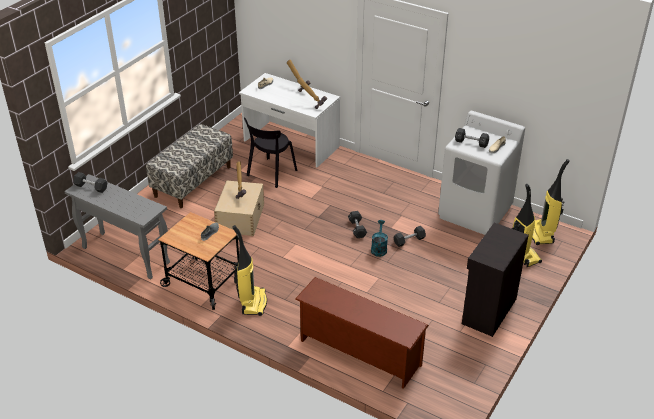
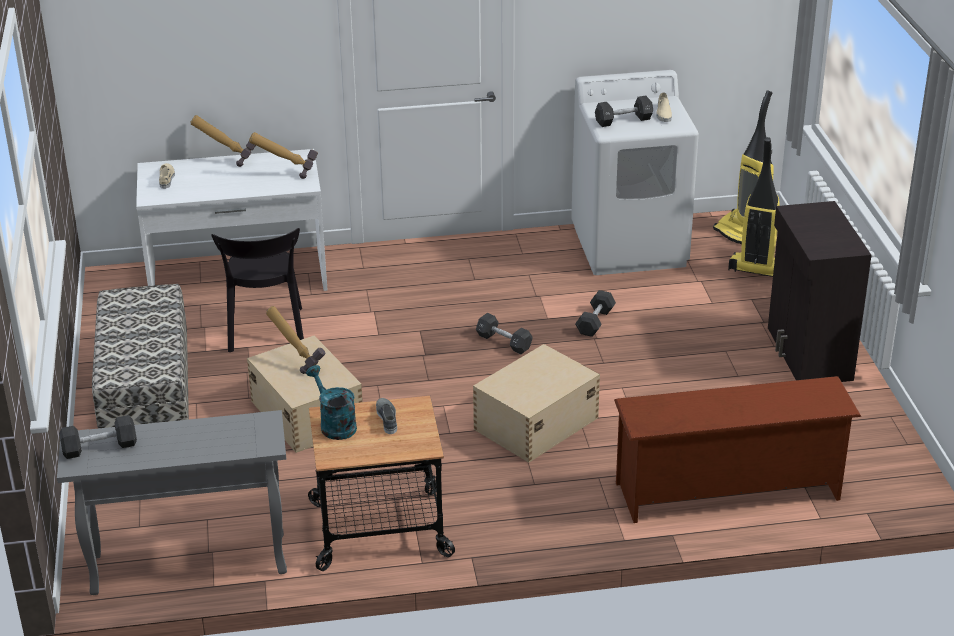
camera: 40 degrees left, 5 degrees down
(252, 302) = (493, 514): vacuum cleaner -> none
(320, 273) = (534, 423): none -> beige storage box
(379, 248) = (569, 351): turquoise watering can -> turquoise watering can (334, 424)

